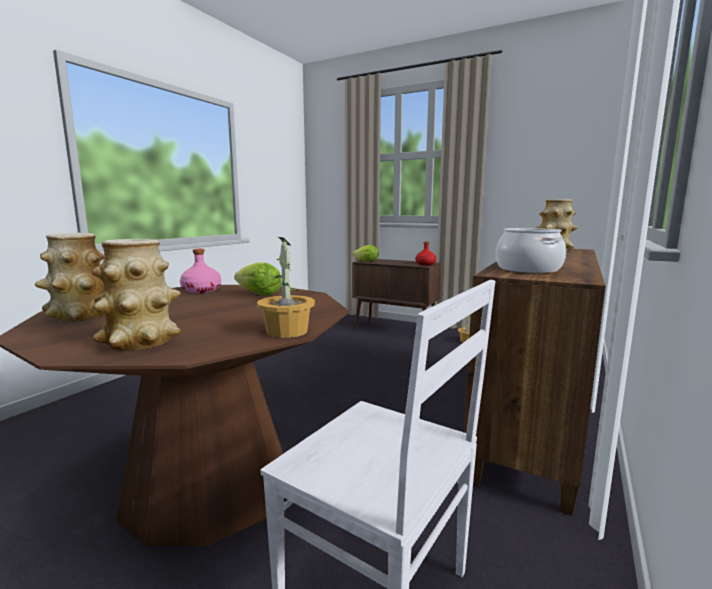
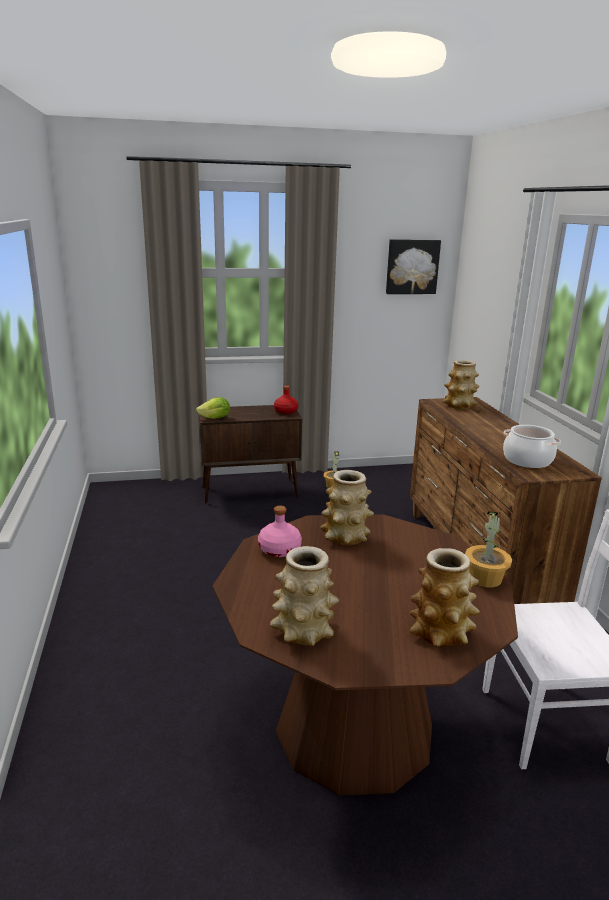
camera: 40 degrees left, 10 degrees up
(259, 294) = (345, 537): lettuce -> vase
(571, 139) = (412, 266): none -> picture

